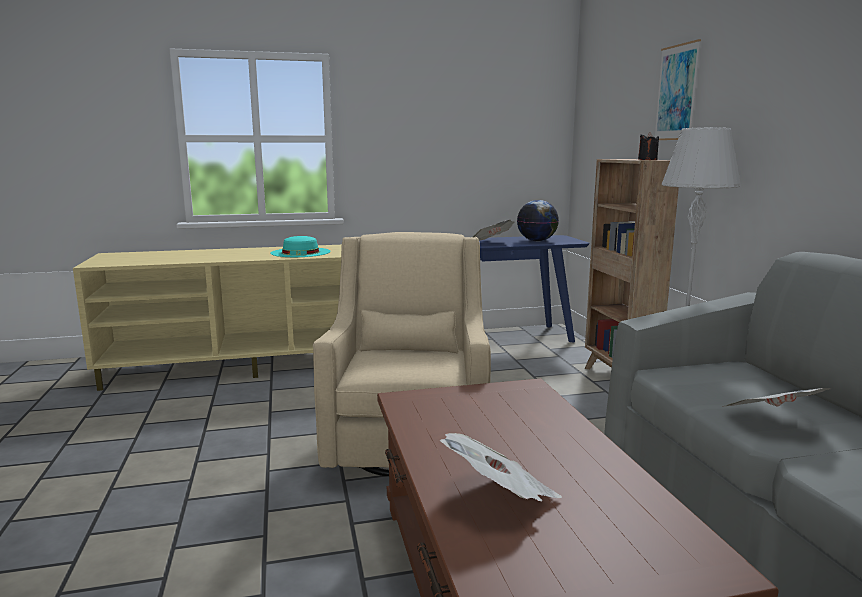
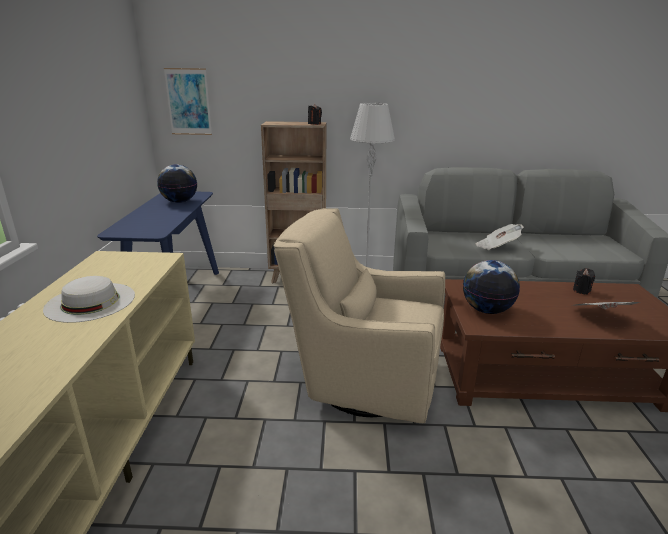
camera: 75 degrees left, 10 degrees up
(300, 252) = (90, 301): turquoise hat -> white hat
(456, 404) = (486, 310): none -> globe
(491, 243) = (166, 215): newspaper -> none
(620, 490) = (581, 291): none -> black candle
(676, 93) = (303, 72): picture -> picture (188, 102)

